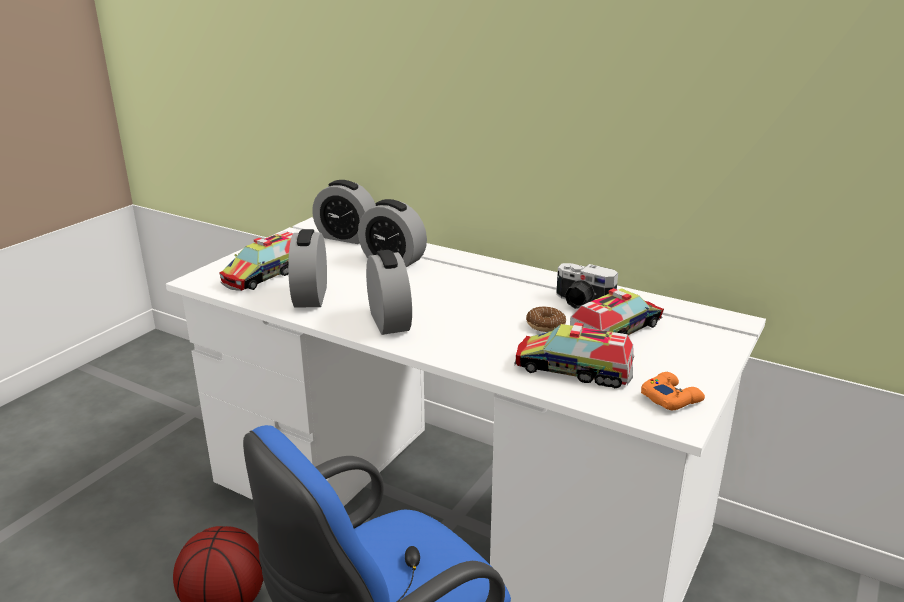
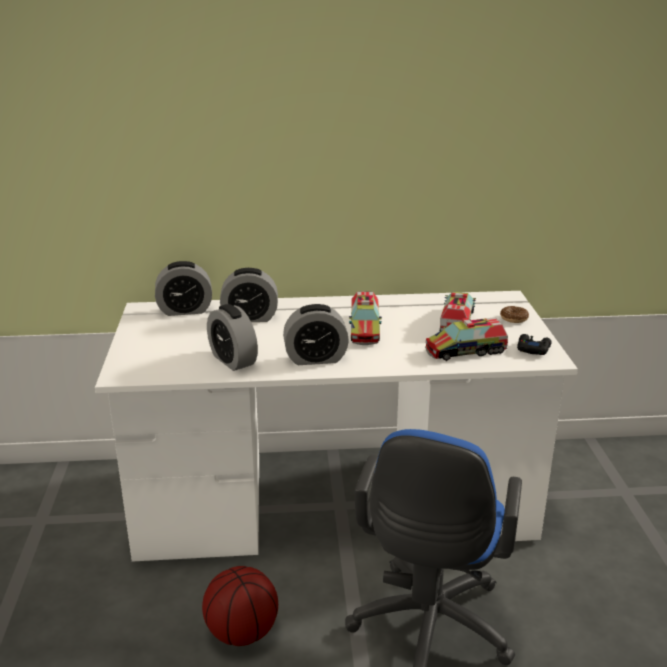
camera: 35 degrees left, 0 degrees up
(266, 275) = (170, 356): toy truck -> toy truck (364, 329)
(389, 321) = (315, 359): alarm clock -> alarm clock turned 135 degrees clockwise
(545, 325) = (414, 330): donut -> donut (514, 318)
(581, 303) = (414, 310): camera -> none
(671, 398) = (533, 349): orange game controller -> black game controller

